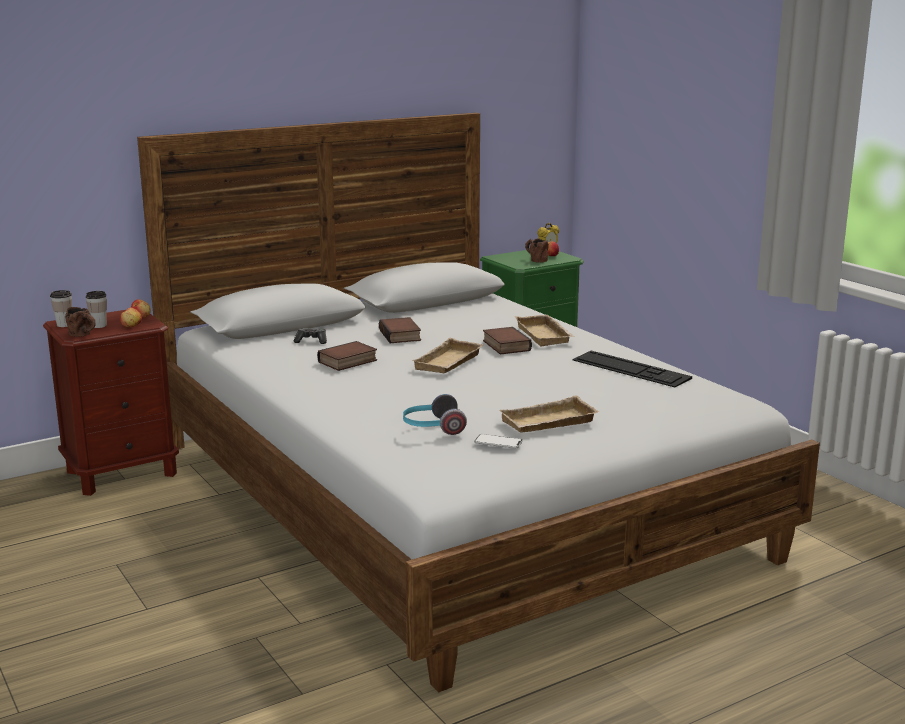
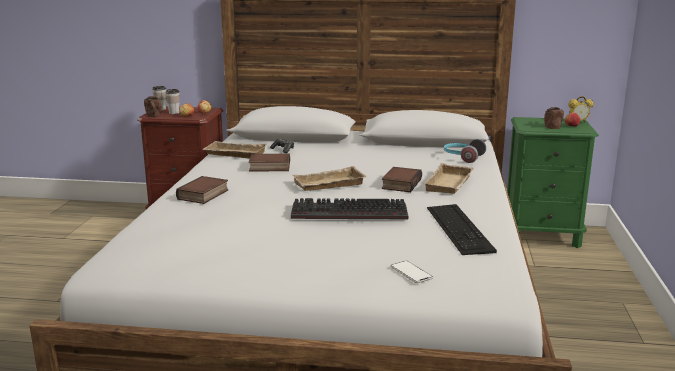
camera: 40 degrees right, 0 degrees up
(401, 335) = (346, 159): book -> book (204, 195)
(432, 427) = (197, 224): headphones -> headphones (462, 157)
(498, 442) = (211, 250): phone -> phone (411, 273)
(527, 382) = (347, 213): none -> keyboard
(548, 423) = (284, 249): beige tray -> beige tray (234, 154)

